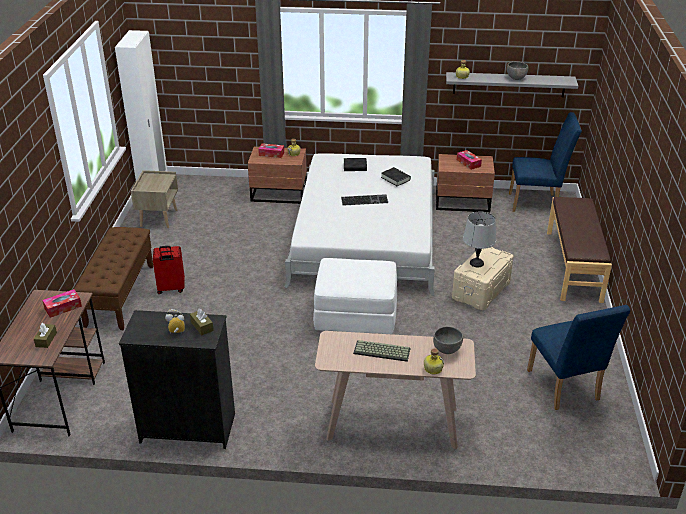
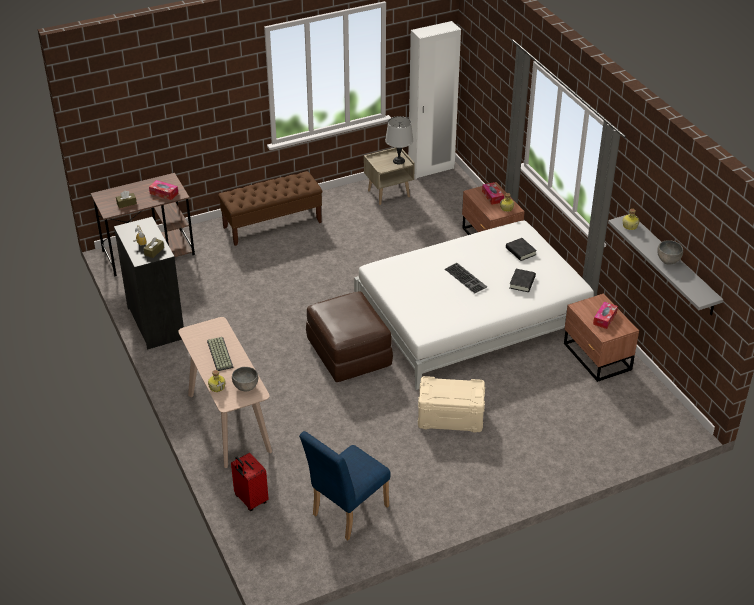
camera: 60 degrees right, 5 degrees up
(171, 289) = (301, 244): red suitcase -> red suitcase (250, 500)
(356, 314) = (349, 353): white ottoman -> brown ottoman
(476, 263) = (447, 386): grey table lamp -> grey table lamp (398, 161)
(538, 203) = (653, 411): blue chair -> none
(574, 266) = (552, 471): brown bench -> none

